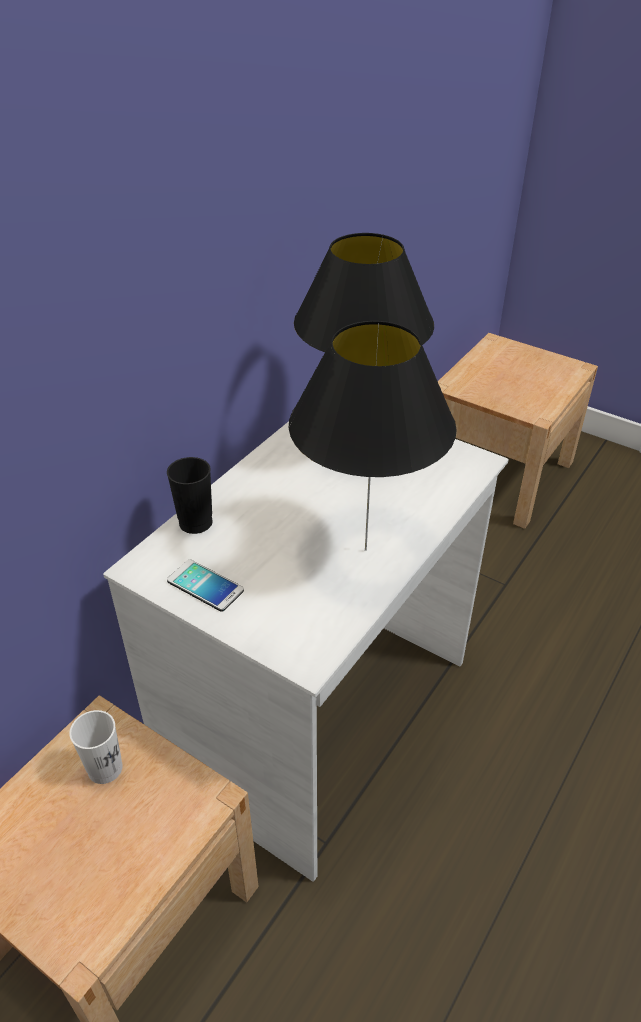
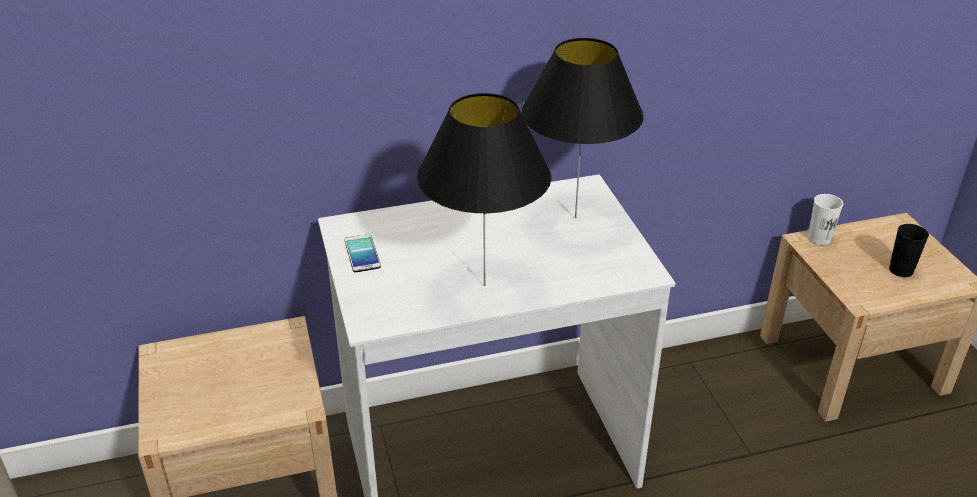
camera: 40 degrees right, 5 degrees down
(105, 768) = (265, 356): white cup -> white cup (819, 239)
(195, 523) = (401, 216): black cup -> black cup (901, 270)

